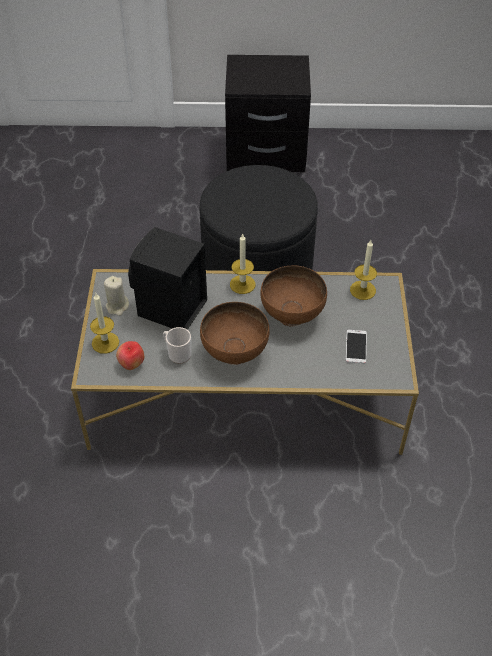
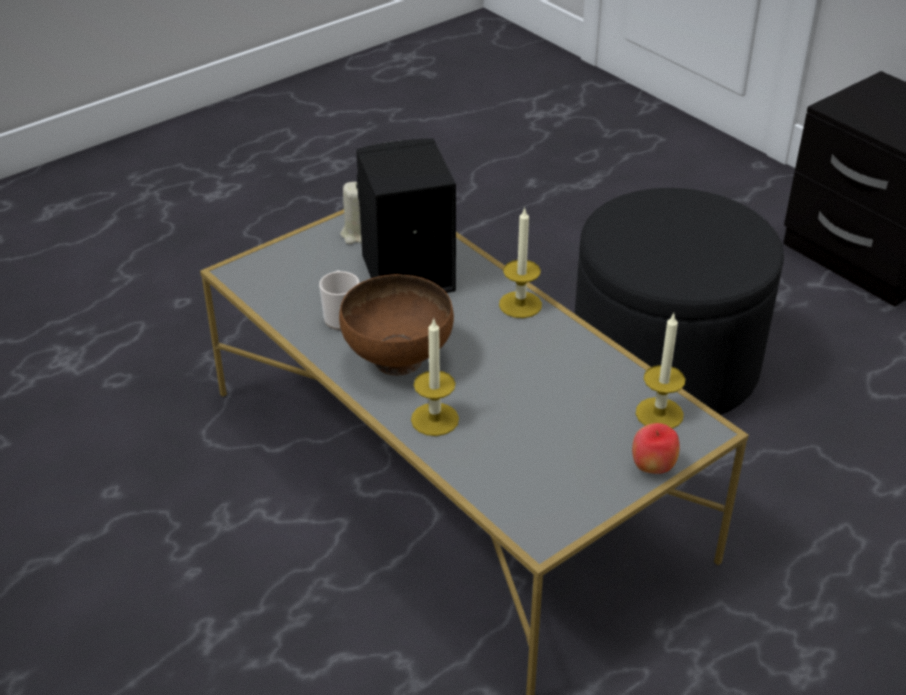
camera: 50 degrees right, 10 degrees down
(105, 342) = (294, 256): candle -> candle (435, 419)
(131, 364) = (284, 292): apple -> apple (652, 467)
(292, 316) = (523, 374): brown bowl -> none
(356, 347) = (545, 462): phone -> none

